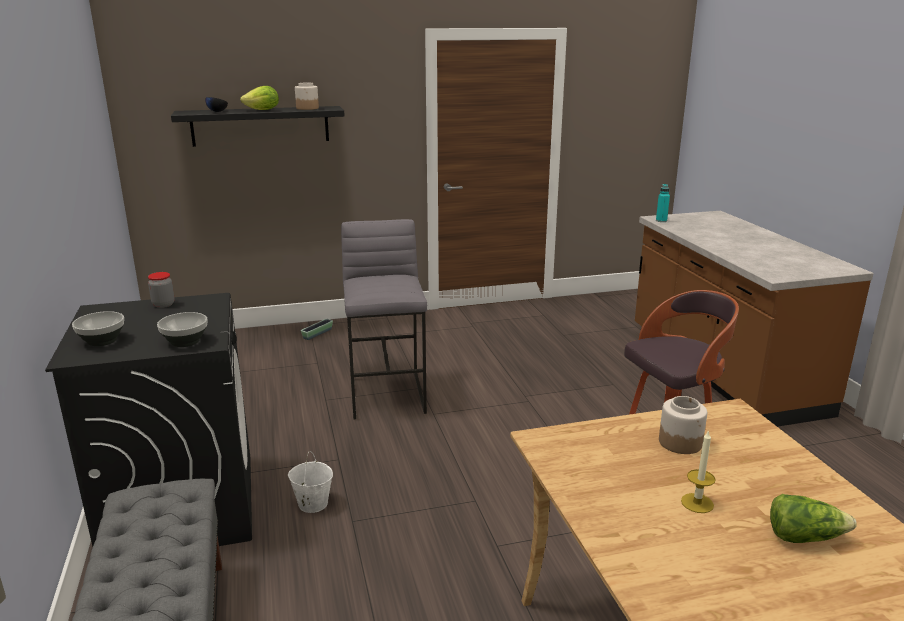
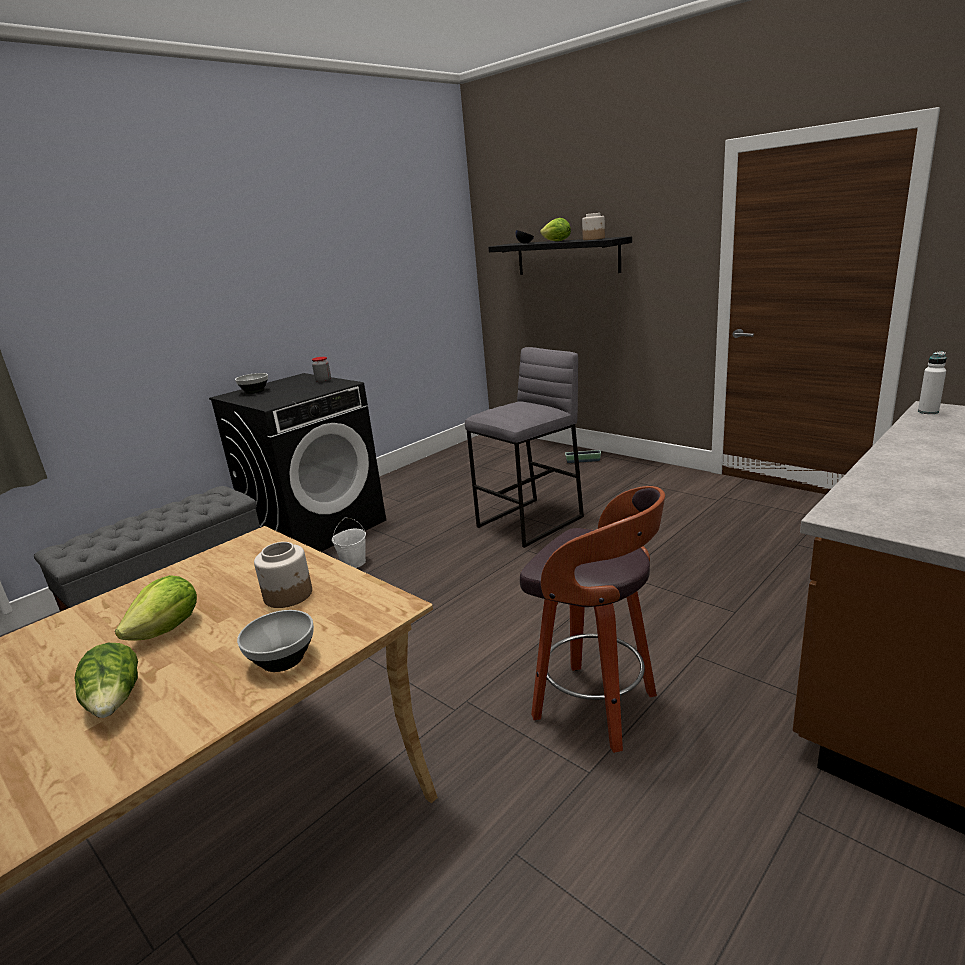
camera: 60 degrees right, 0 degrees up
(186, 341) = (268, 401): bowl -> bowl (284, 659)
(661, 221) = (928, 411): turquoise bottle -> white bottle
(697, 503) = (168, 630): candle -> lettuce

